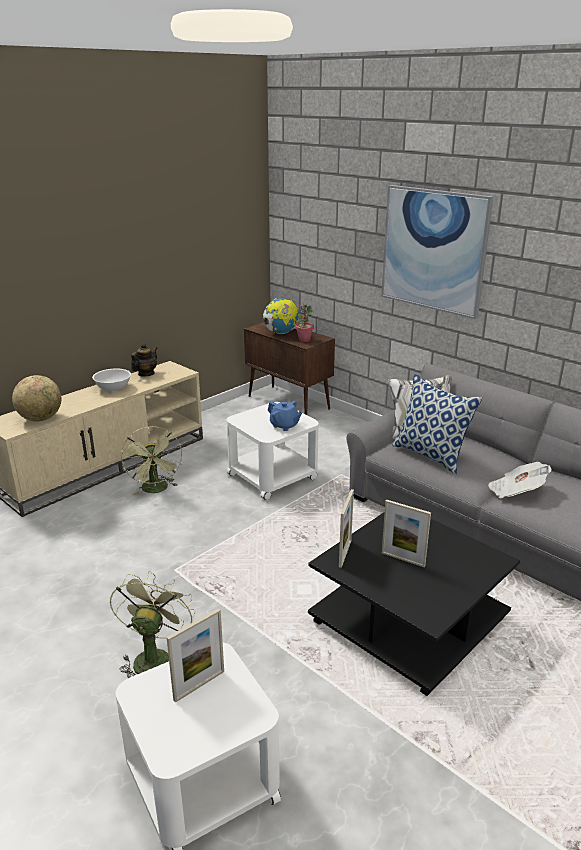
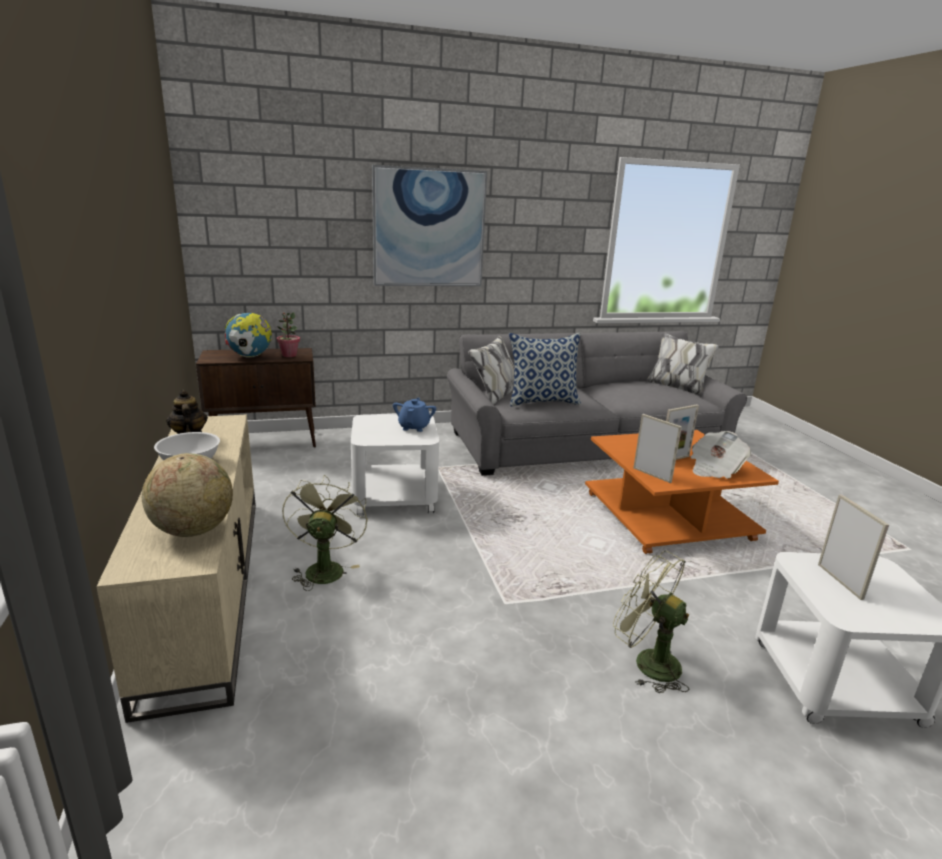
camera: 60 degrees left, 5 degrees down
(156, 490) = (325, 568): green fan -> green fan turned 105 degrees counterclockwise
(284, 426) = (414, 427): blue teapot -> blue teapot turned 60 degrees counterclockwise
(410, 621) = (668, 515): black coffee table -> orange coffee table
(516, 492) = (618, 400): newspaper -> newspaper (714, 469)

